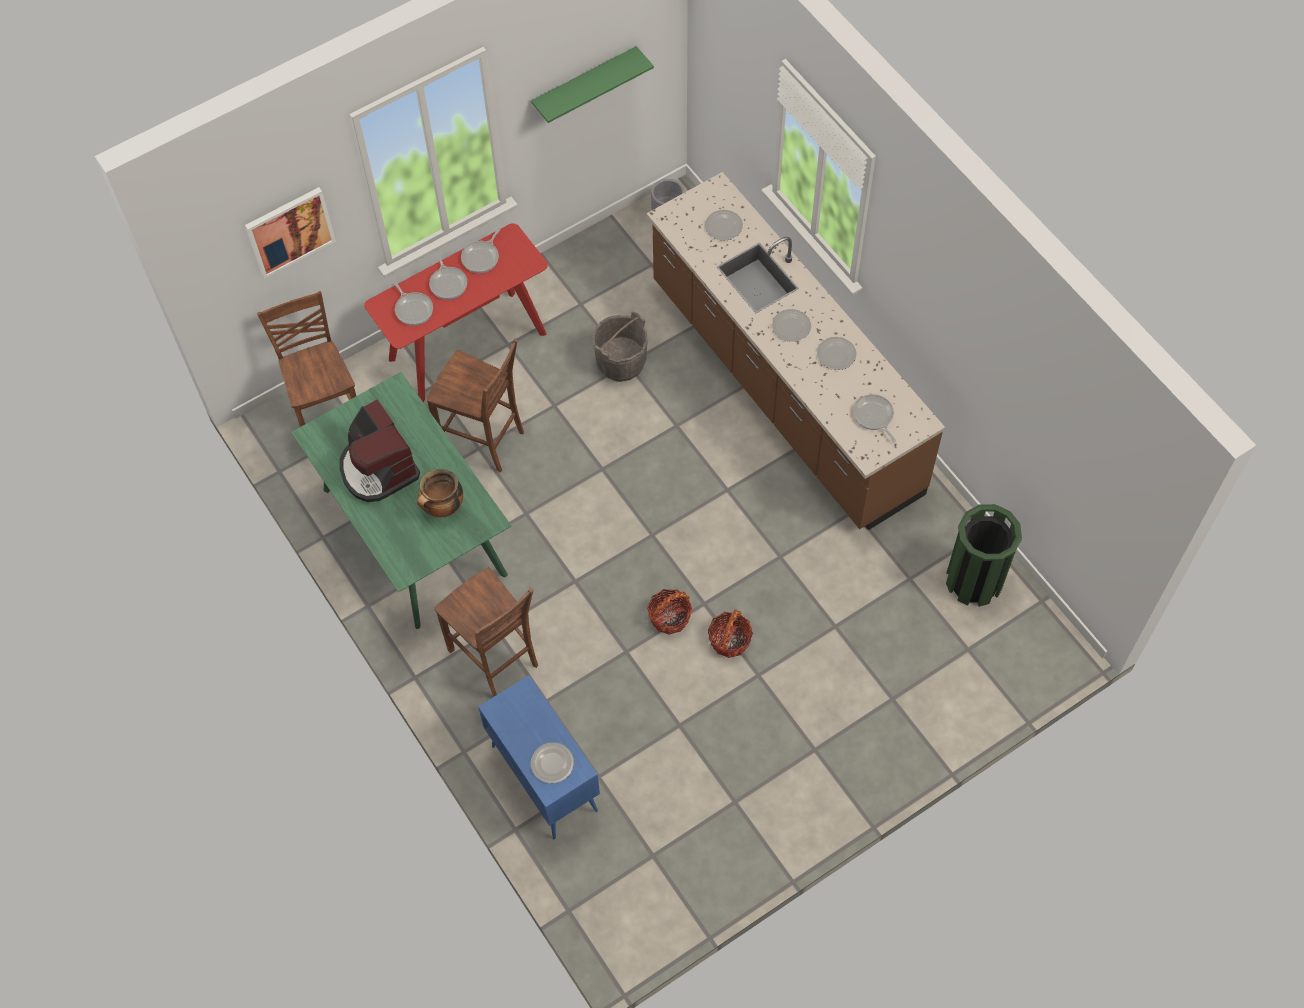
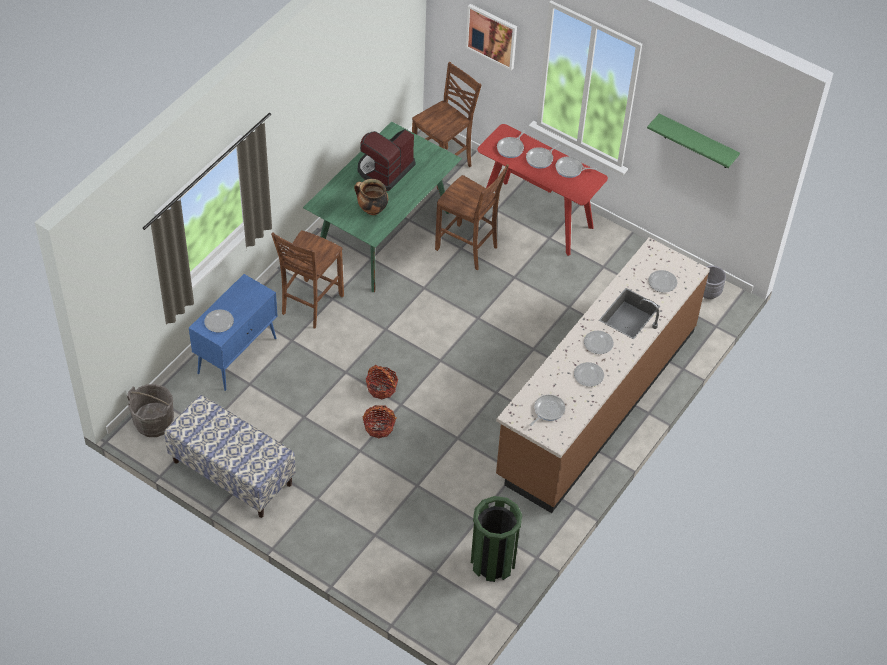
camera: 65 degrees right, 10 degrees down
(484, 441) = (467, 249): brown chair -> brown chair turned 60 degrees counterclockwise
(621, 362) = (568, 303): grey bucket -> grey bucket (154, 422)
(737, 842) = (232, 473): none -> bench

